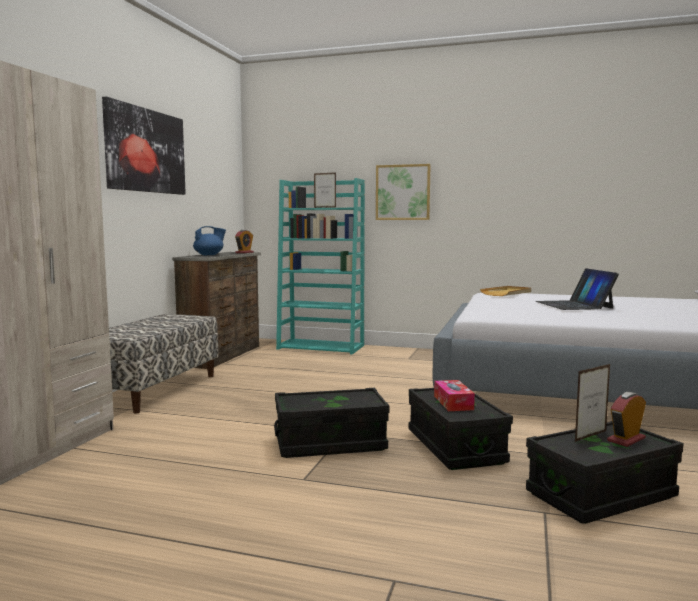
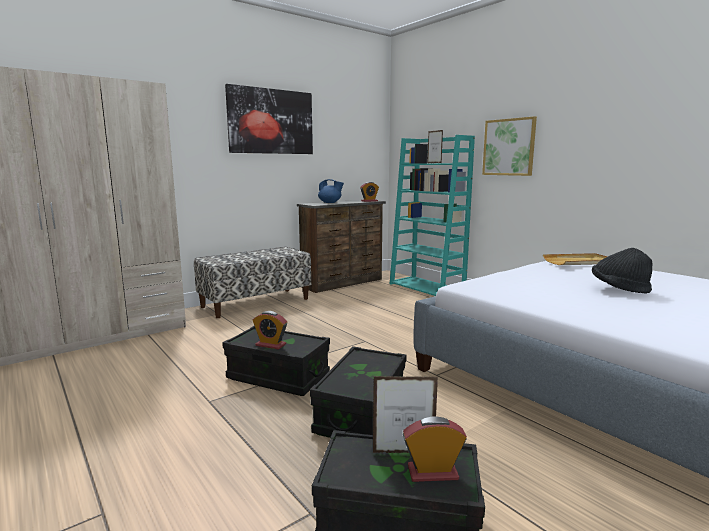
camera: 35 degrees right, 5 degrees up
(331, 404) = (270, 345): none -> alarm clock
(453, 403) = (360, 370): tissue box -> none
(574, 305) = (619, 289): laptop -> black hat

